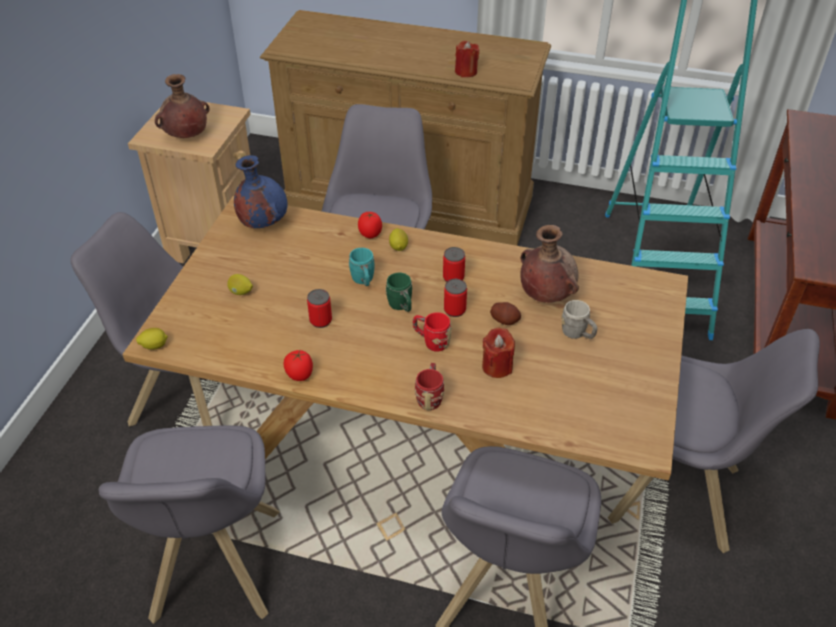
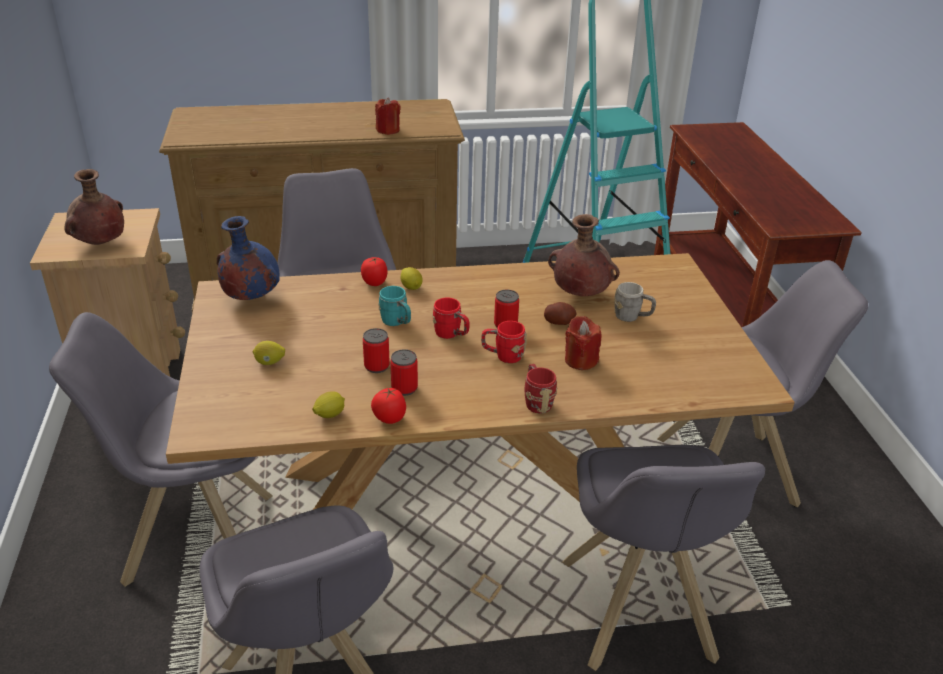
camera: 25 degrees left, 10 degrees down
(154, 346) = (201, 436): lemon -> lemon (329, 415)
(401, 306) = (451, 334): green mug -> red mug
(453, 278) = (484, 300): can -> can (404, 388)

